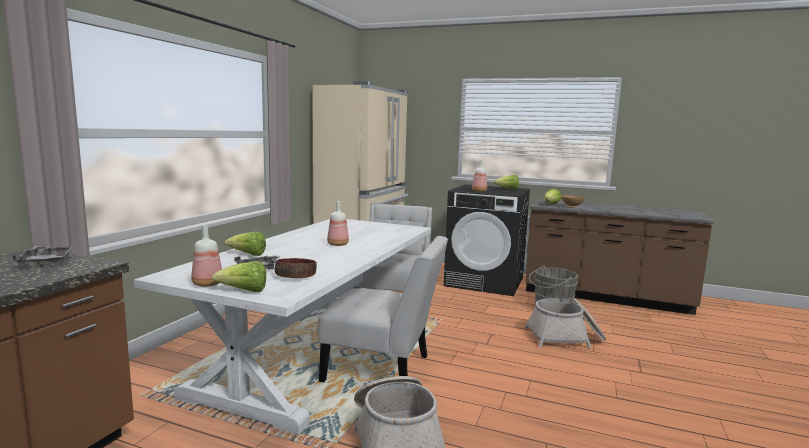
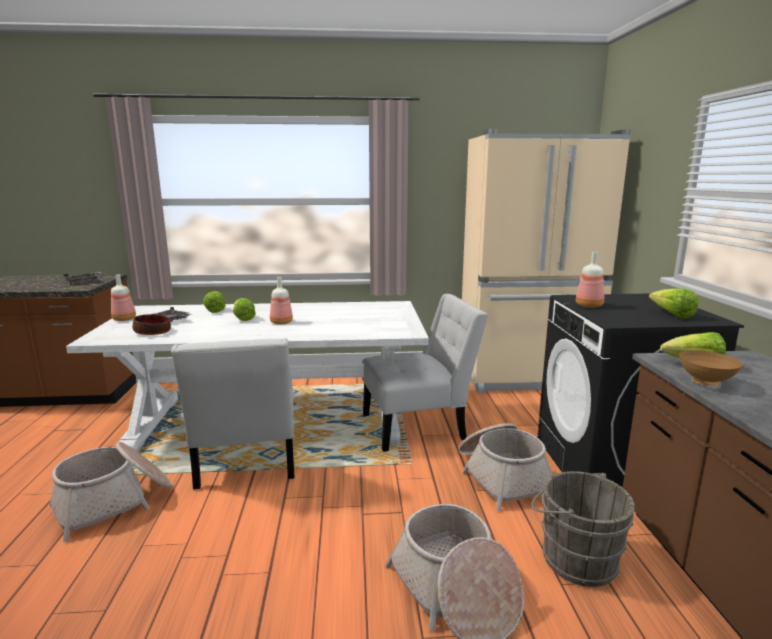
camera: 65 degrees right, 5 degrees up
(244, 291) = (106, 329): lettuce -> lettuce (243, 318)
(475, 303) = (502, 477): none -> basket

